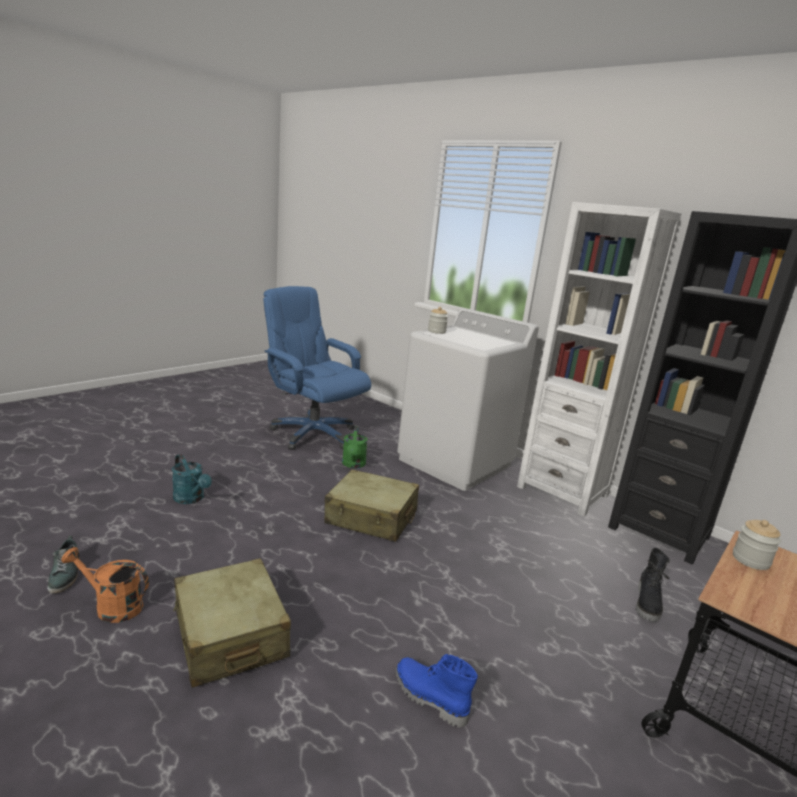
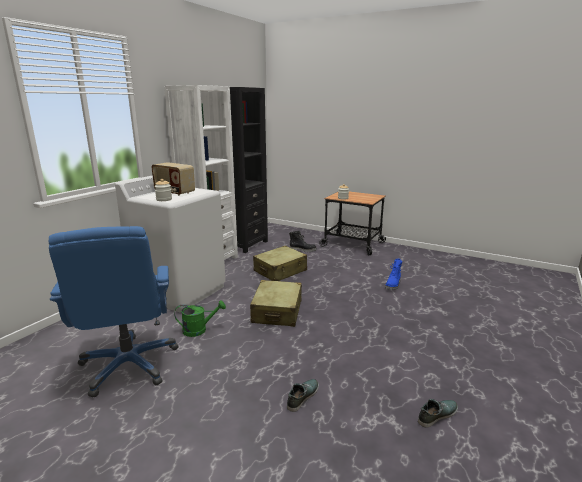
camera: 100 degrees left, 0 degrees up
(112, 606) = (436, 378): orange watering can -> none
(191, 499) = (302, 397): turquoise watering can -> shoe
(230, 635) = (412, 332): beige suitcase -> beige suitcase (280, 271)
(313, 433) = (129, 365): blue office chair -> blue office chair turned 45 degrees counterclockwise
(474, 337) = (174, 192): none -> radio

